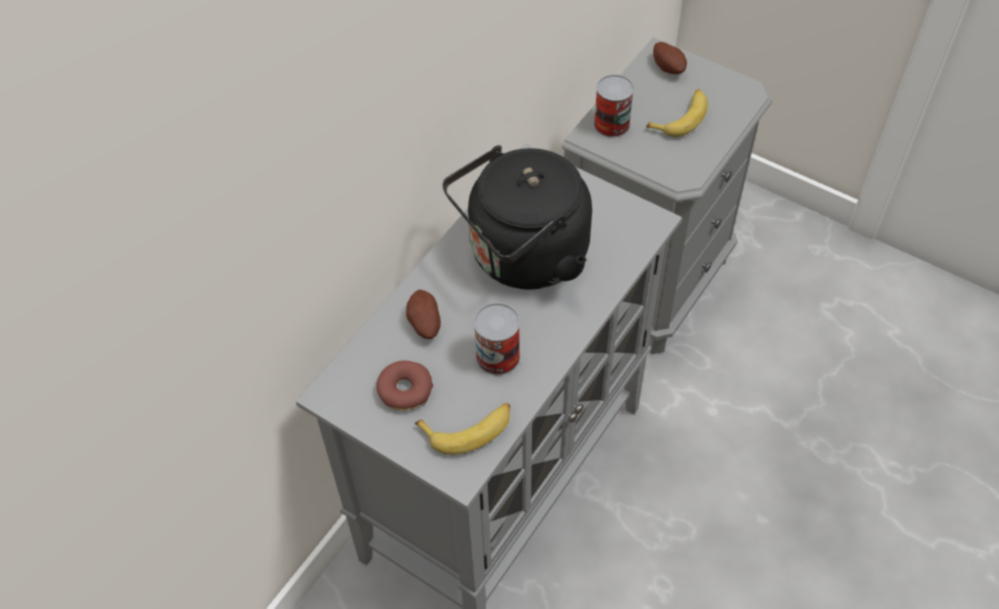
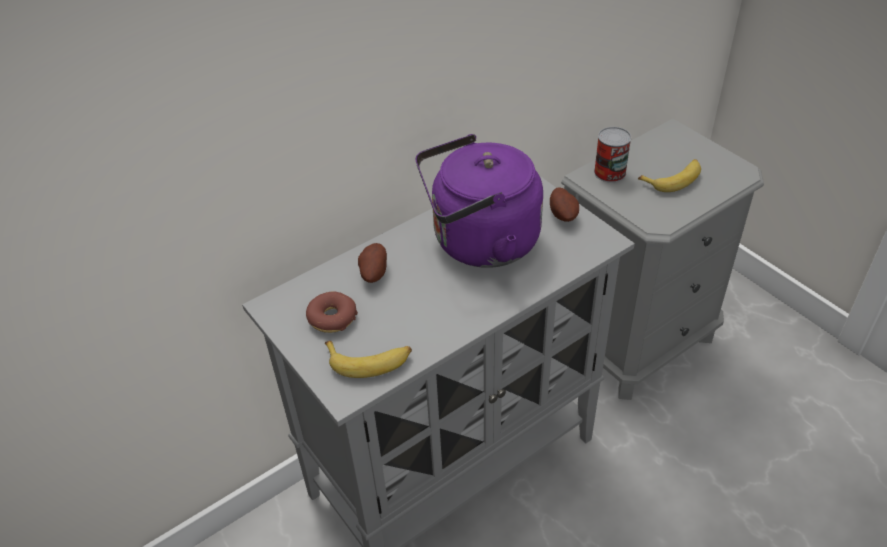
camera: 20 degrees right, 10 degrees down
(497, 356) = (422, 311): can -> none
(523, 258) = (479, 243): black kettle -> purple kettle
(669, 67) = (677, 142): potato -> potato (563, 215)

